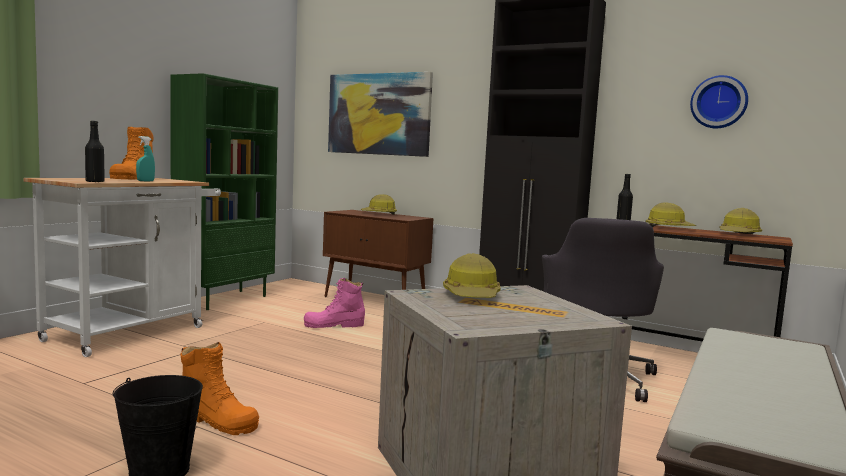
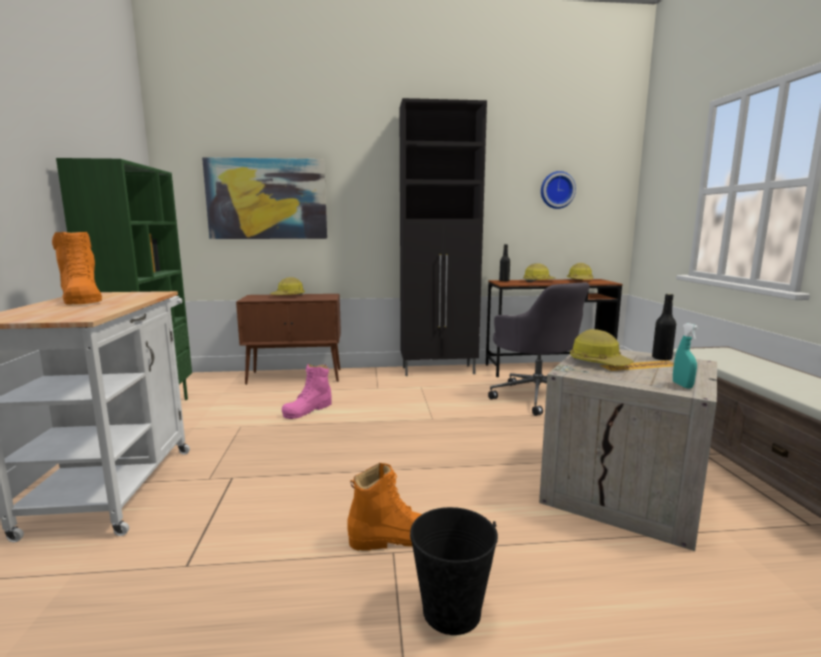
camera: 35 degrees left, 5 degrees up
(95, 182) = (93, 314): black bottle -> black bottle (661, 358)
(145, 181) = (121, 301): turquoise spray bottle -> turquoise spray bottle (682, 385)

